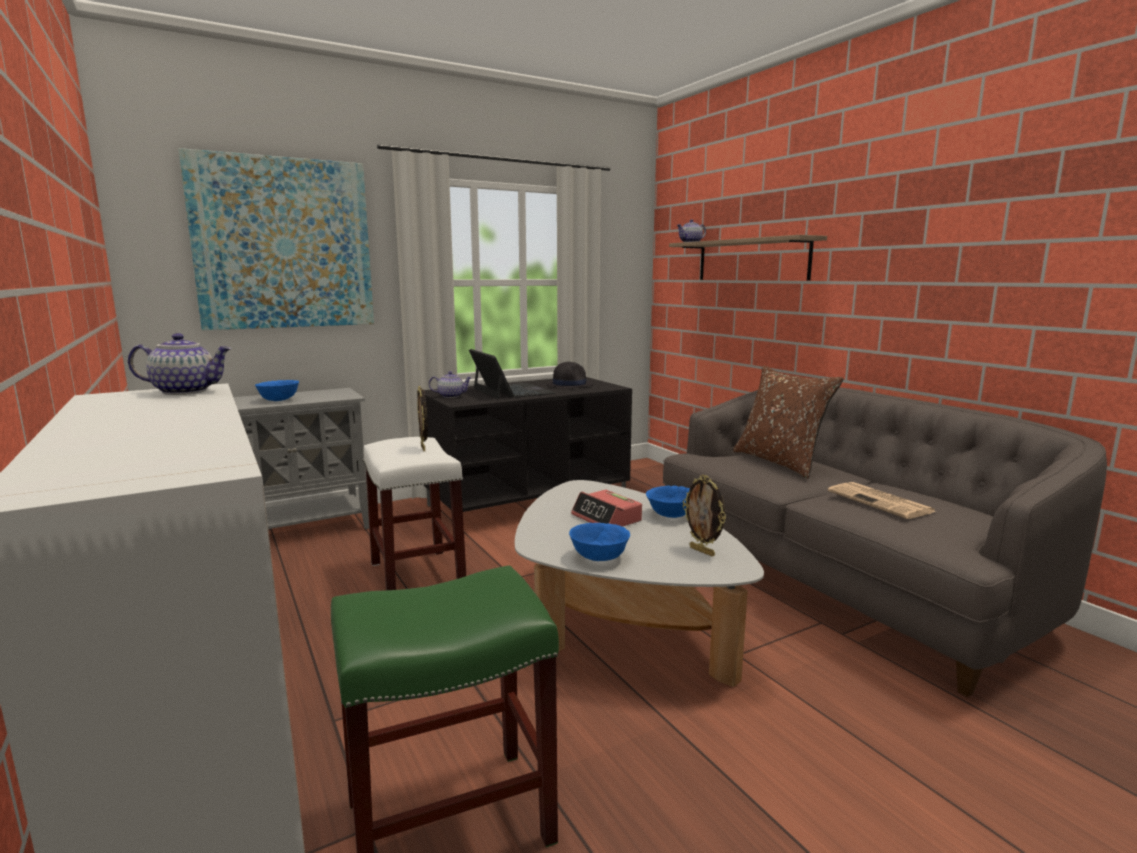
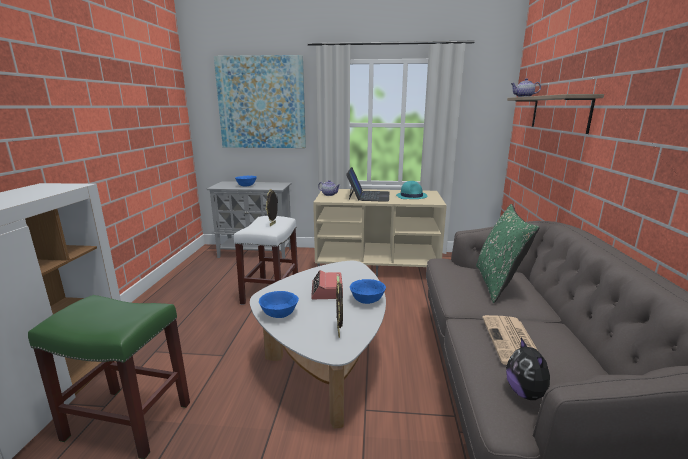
camera: 35 degrees right, 5 degrees up
(186, 391) = (66, 186): teapot -> none
(528, 502) = (377, 266): black tv stand -> beige tv stand
(569, 385) = (411, 196): black hat -> turquoise hat
(780, 462) = (498, 284): brown pillow -> green pillow
(951, 534) = (526, 393): none -> plush toy

